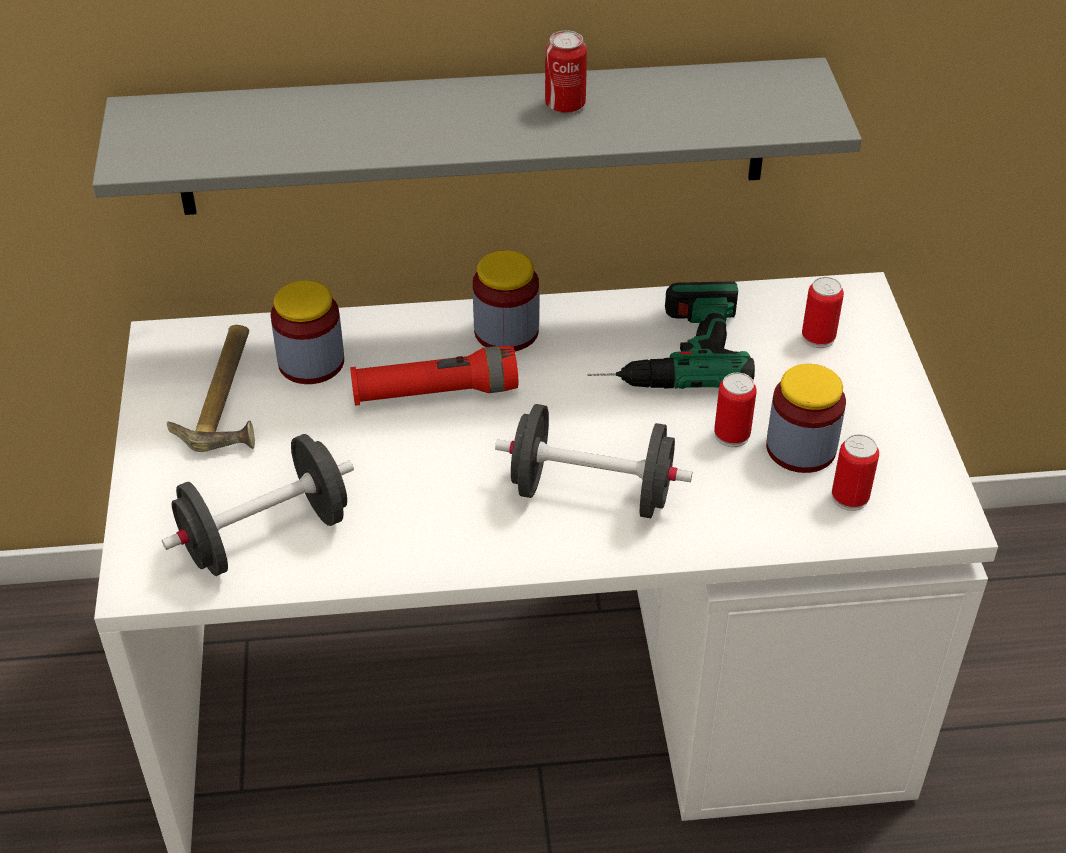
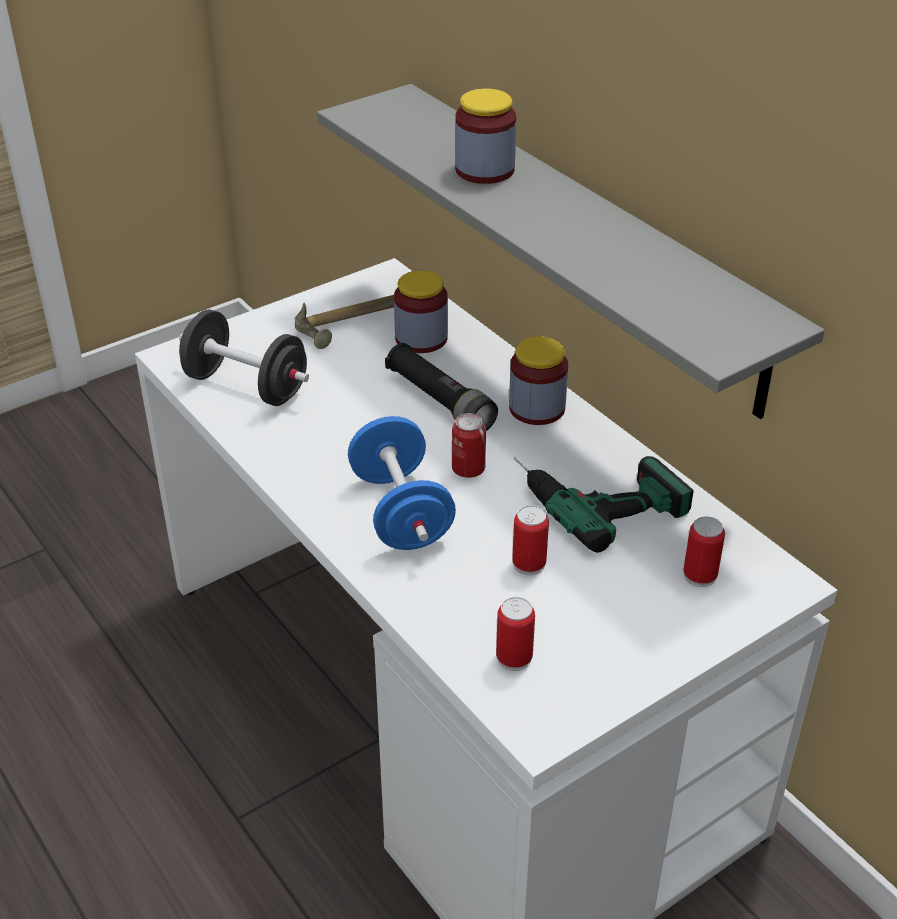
camera: 60 degrees right, 5 degrees down
(435, 393) = (440, 401): red flashlight -> black flashlight
(565, 104) = (595, 233): can -> can (468, 469)
(591, 492) = (401, 512): black dumbbell -> blue dumbbell
(801, 448) = (548, 609): jar -> jar (484, 170)

